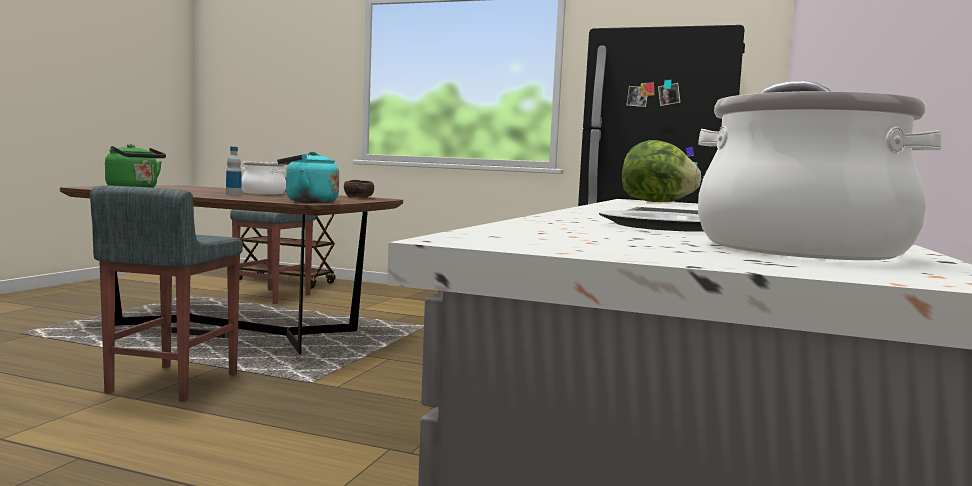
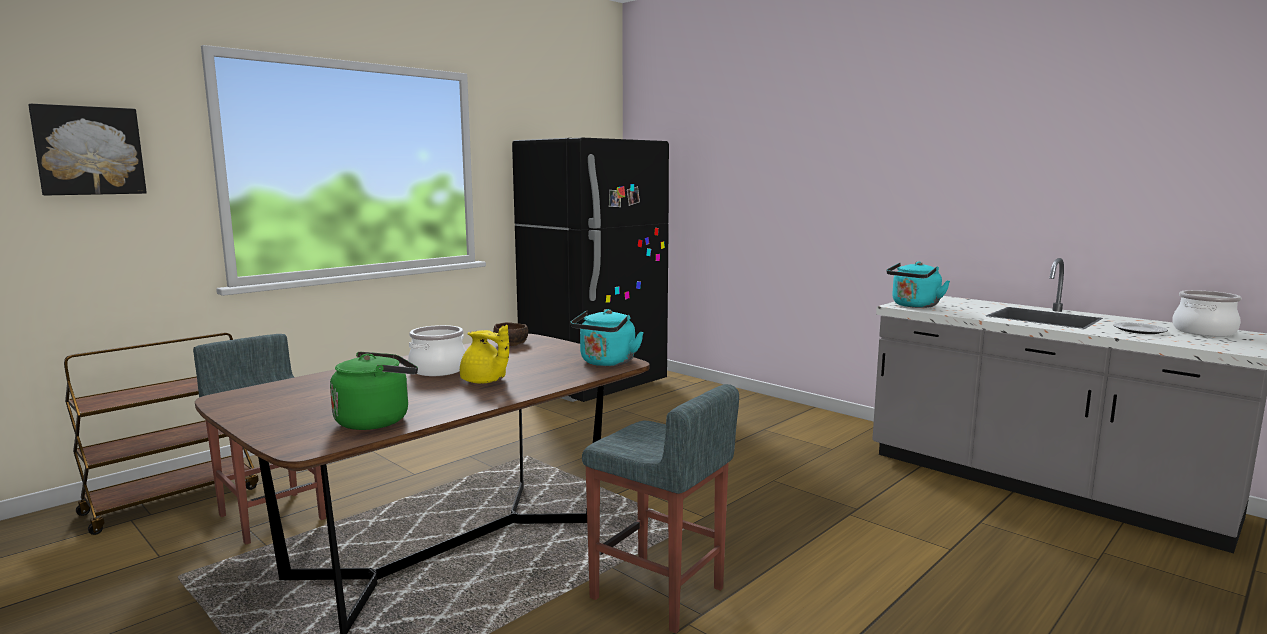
camera: 65 degrees left, 5 degrees up
(233, 195) = (485, 381): bottle -> yellow teapot
(305, 69) = (89, 151): none -> picture
(656, 202) = (914, 306): lettuce -> turquoise kettle

